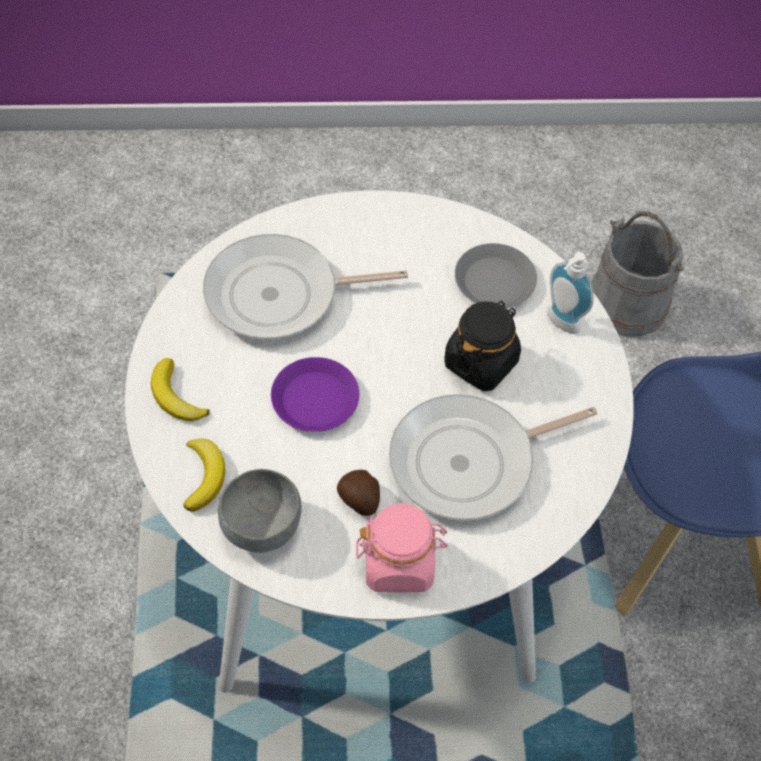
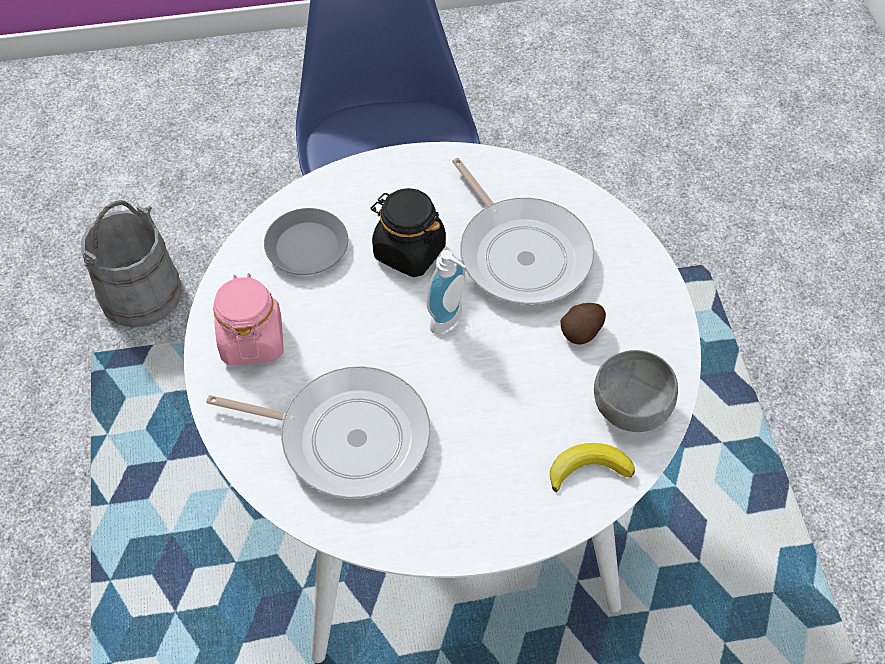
camera: 95 degrees left, 0 degrees up
(176, 396) = (498, 515): banana -> none
(280, 295) = (346, 436): frying pan -> frying pan turned 60 degrees counterclockwise
(315, 400) = (478, 383): purple plate -> none
(399, 563) = (637, 295): pink jar -> pink jar (252, 340)
(559, 323) = (353, 194): soap dispenser -> soap dispenser (450, 321)

